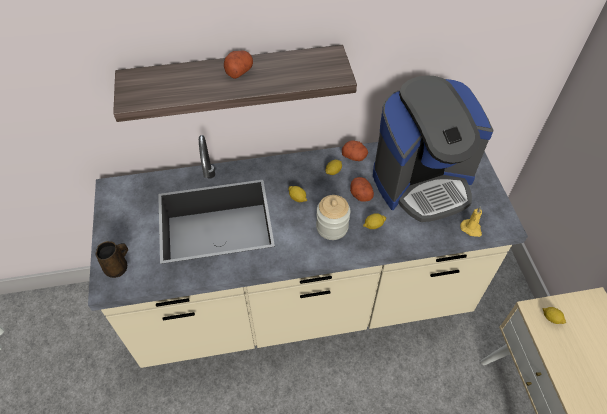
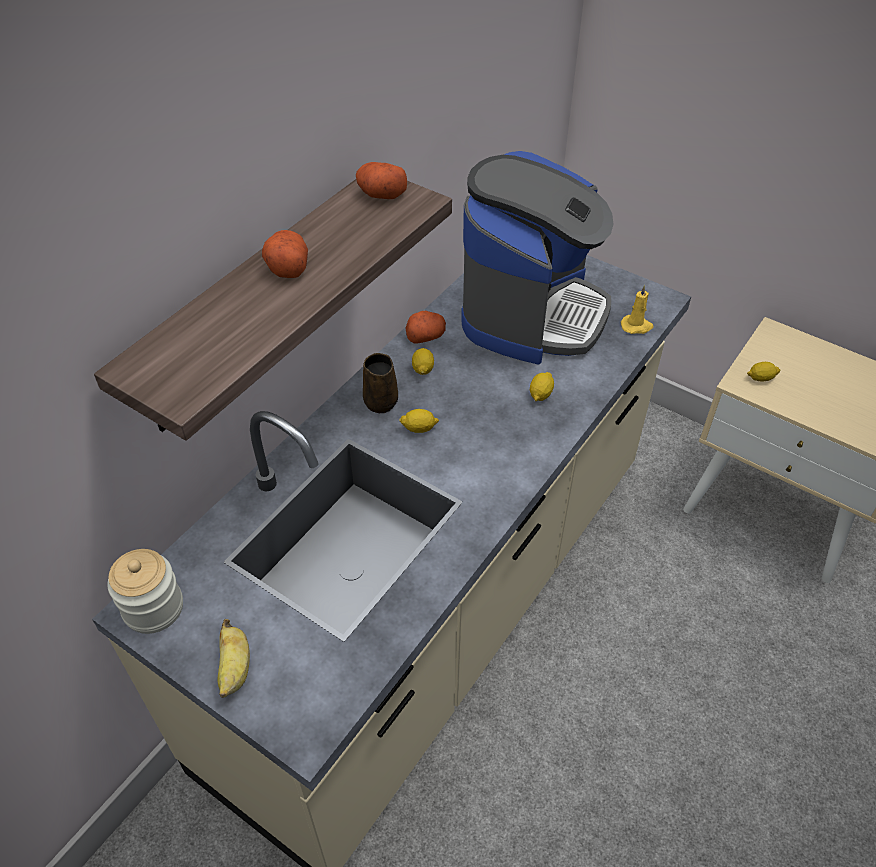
camera: 45 degrees left, 5 degrees down
(114, 239) = (235, 669): none -> banana
(118, 268) = (291, 698): brown mug -> brown mug (381, 400)
(332, 227) = (500, 430): jar -> jar (153, 608)
(360, 194) = (484, 372): potato -> potato (380, 194)

